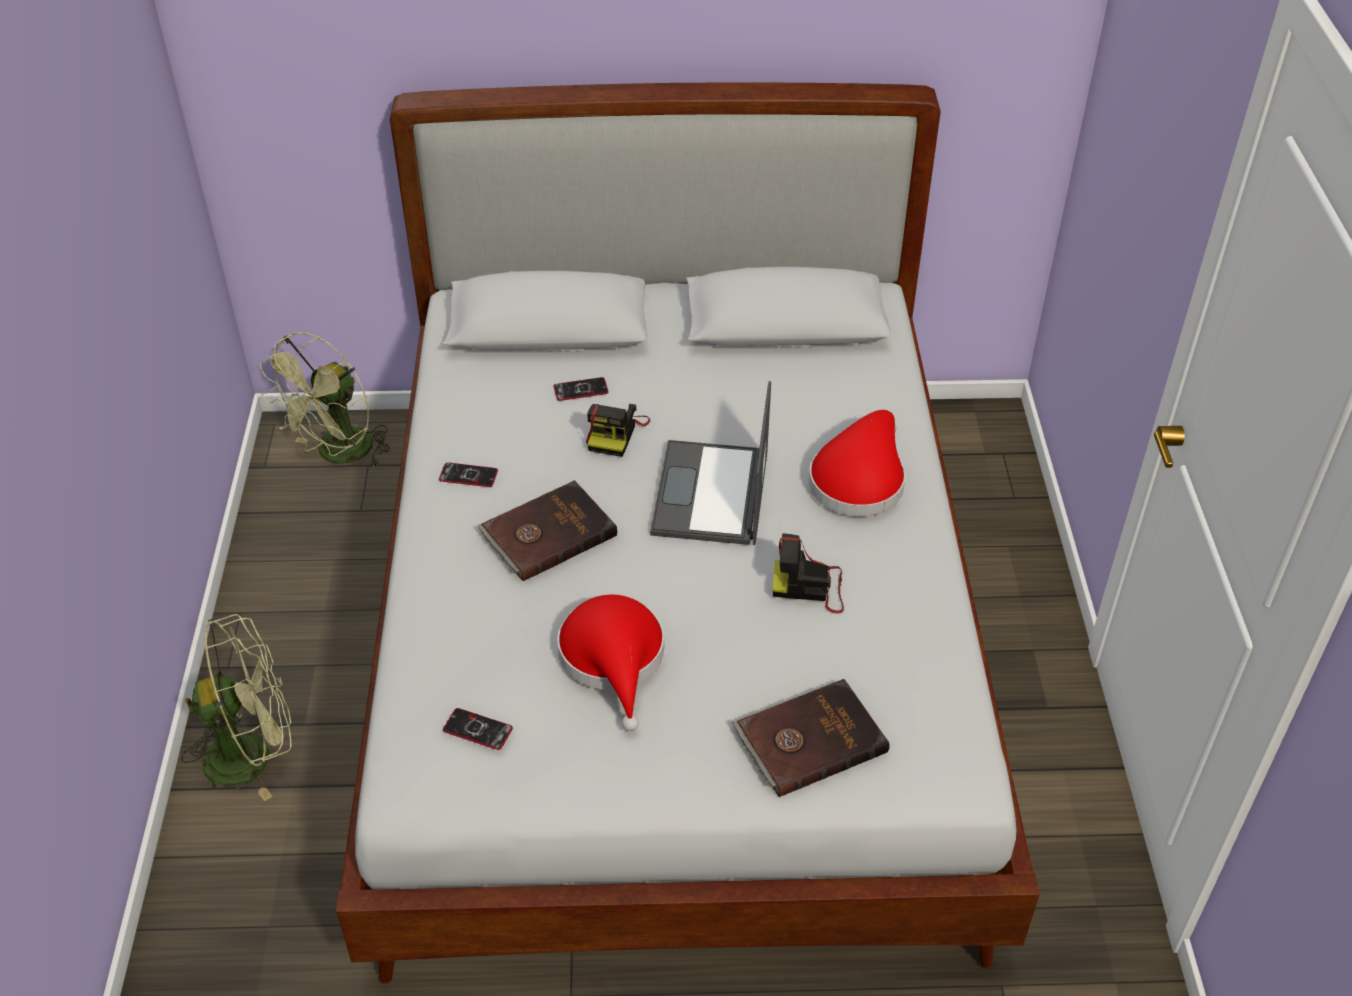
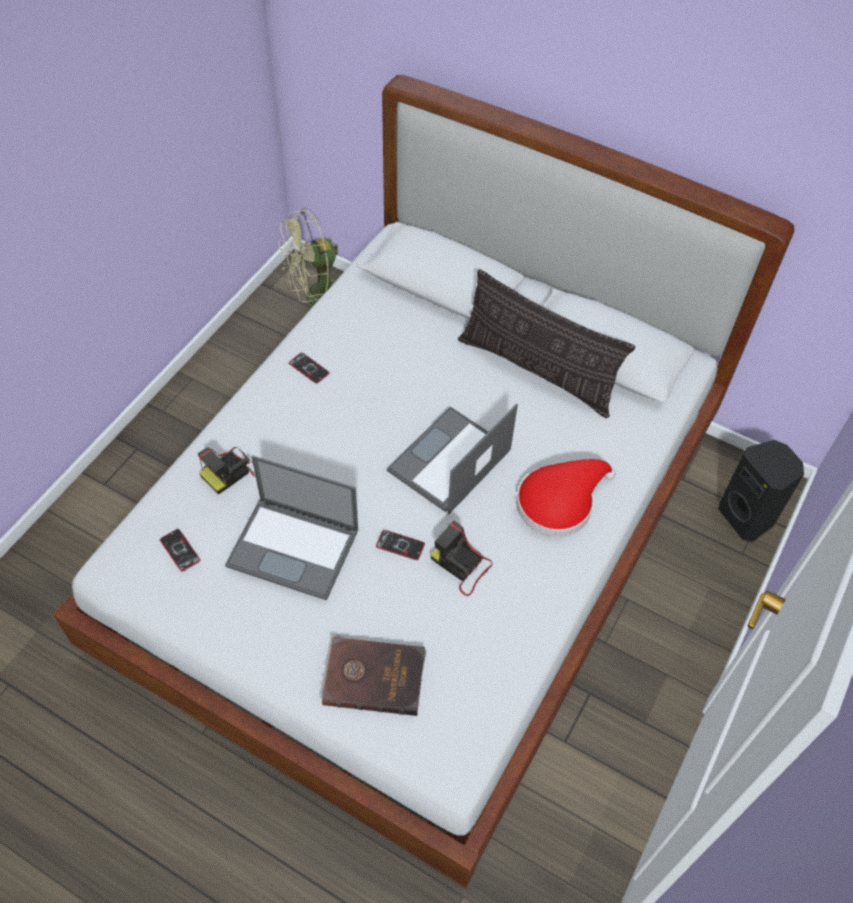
camera: 30 degrees right, 10 degrees up
(252, 753) = (138, 474): green fan -> none
(547, 533) = (324, 435): brown book -> none
(581, 390) = (425, 340): phone -> phone (400, 545)
(614, 659) = (295, 548): red hat -> laptop
(615, 433) = (423, 383): camera -> camera (232, 471)
(728, 368) = (537, 370): none -> pillow
(991, 460) = (747, 517): none -> black speaker

